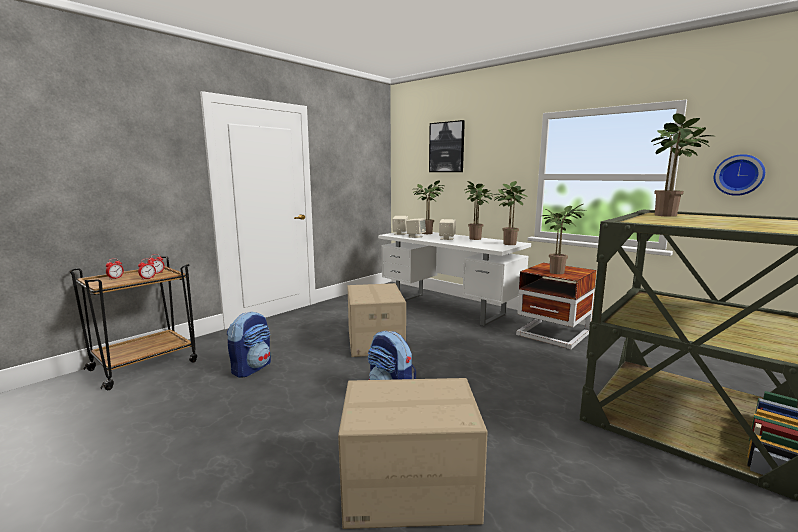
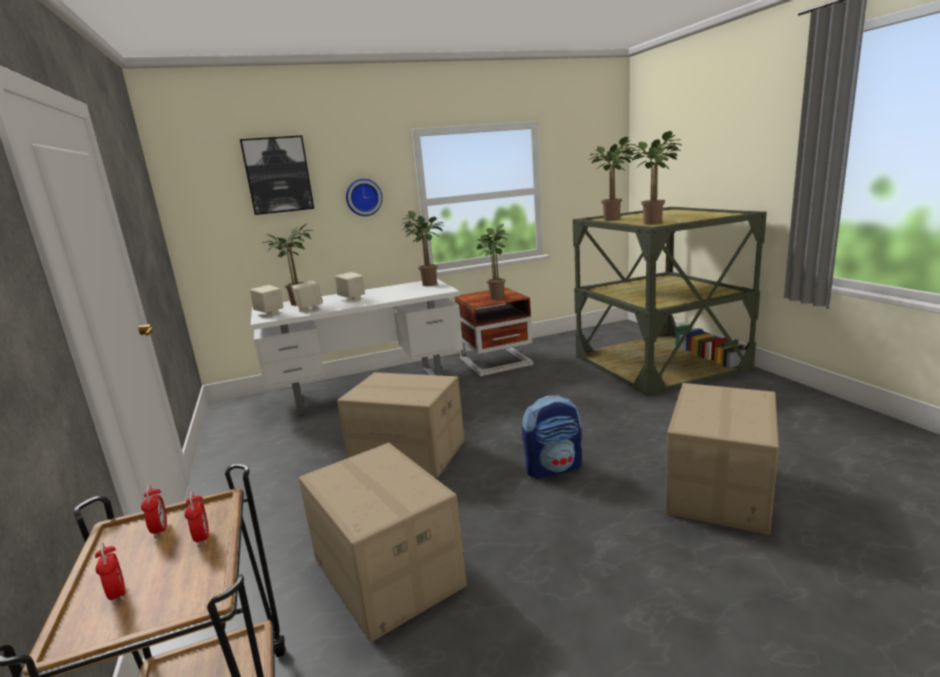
camera: 60 degrees left, 5 degrees up
(252, 368) = (386, 573): backpack -> cardboard box
(476, 239) = (380, 290): potted plant -> potted plant (656, 223)
(738, 175) = (577, 183): wall clock -> wall clock (363, 197)

